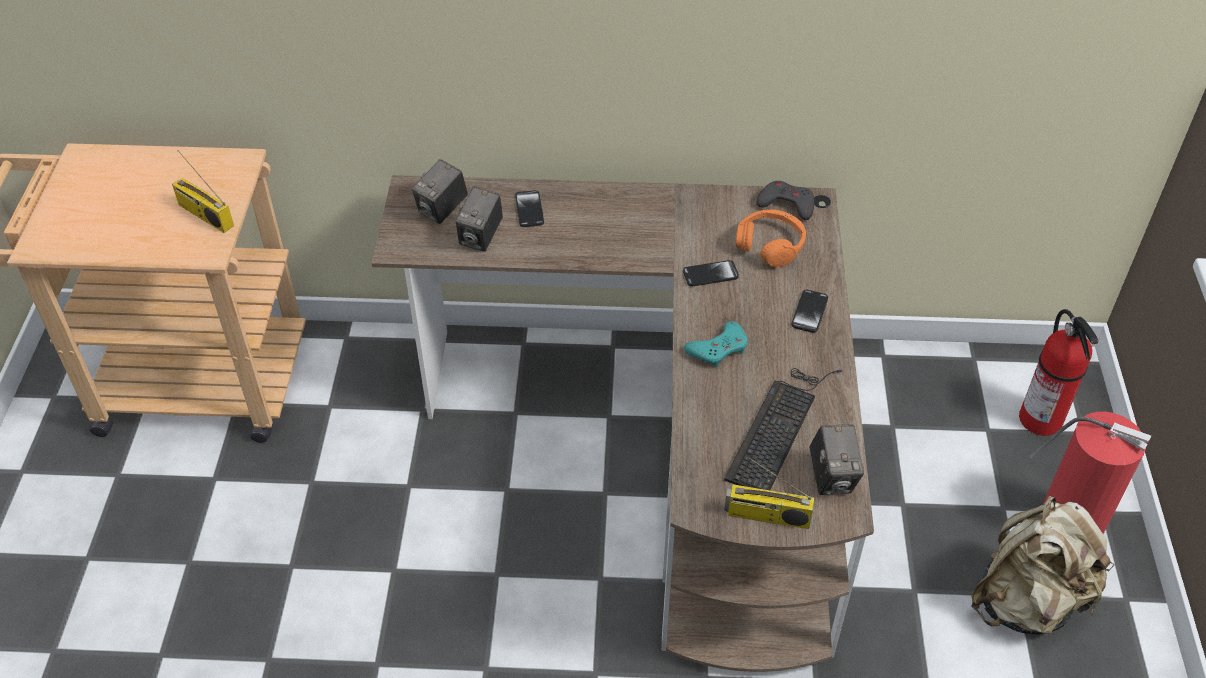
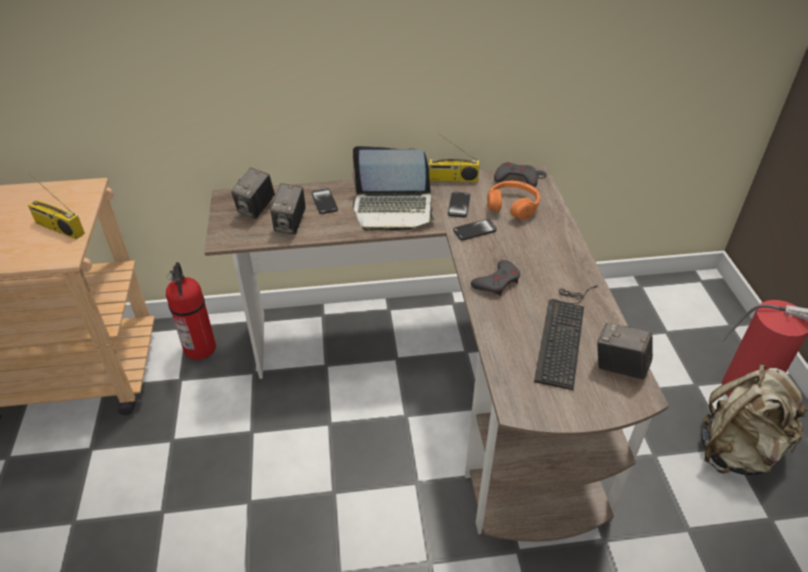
camera: 10 degrees left, 5 degrees down
(614, 231) = (393, 209): none -> laptop
(718, 349) = (497, 282): turquoise game controller -> grey game controller
(766, 516) = (578, 407): radio -> radio (452, 179)
(809, 312) = (557, 248): phone -> phone (459, 205)
(832, 477) = (619, 367): camera -> camera turned 135 degrees clockwise
(1042, 420) = (700, 321): fire extinguisher -> fire extinguisher (200, 348)

